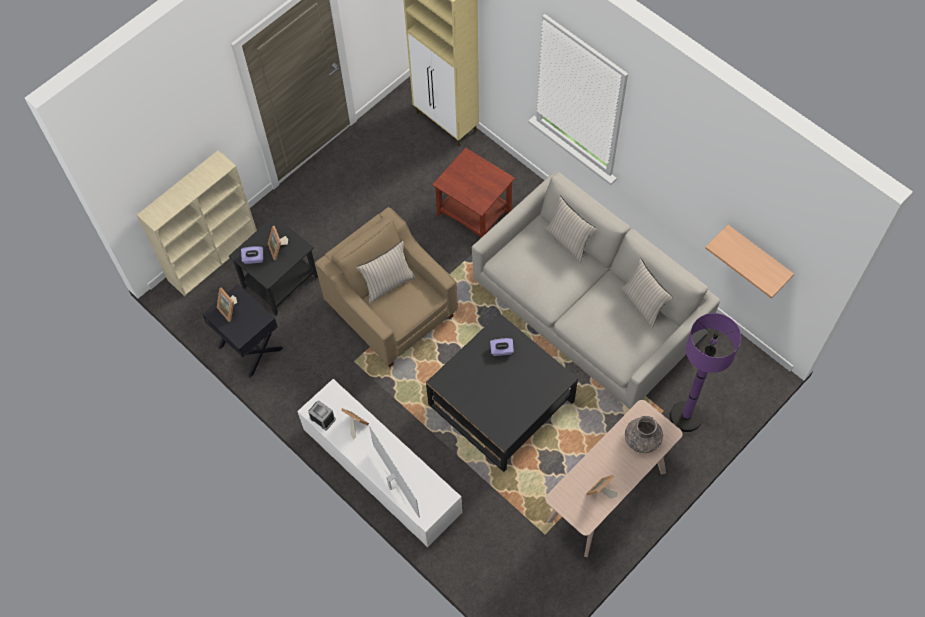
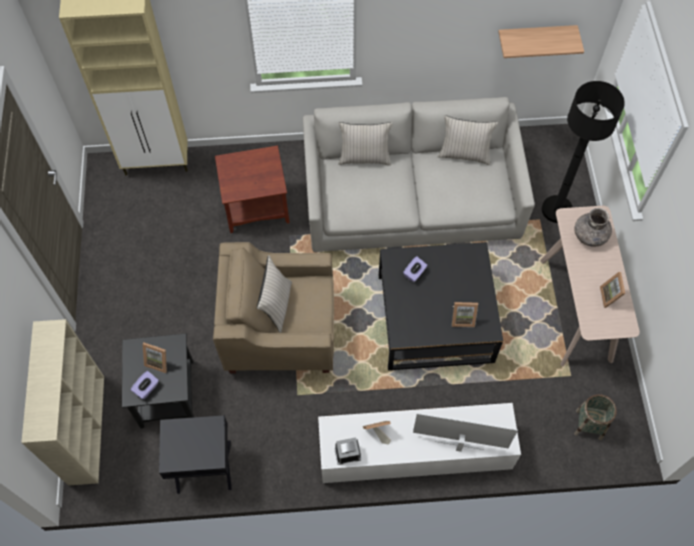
camera: 50 degrees left, 0 degrees up
(230, 309) = (179, 445): picture frame -> picture frame (462, 318)
(515, 577) = (589, 424): none -> basket
(685, 417) = (556, 210): purple floor lamp -> black floor lamp

